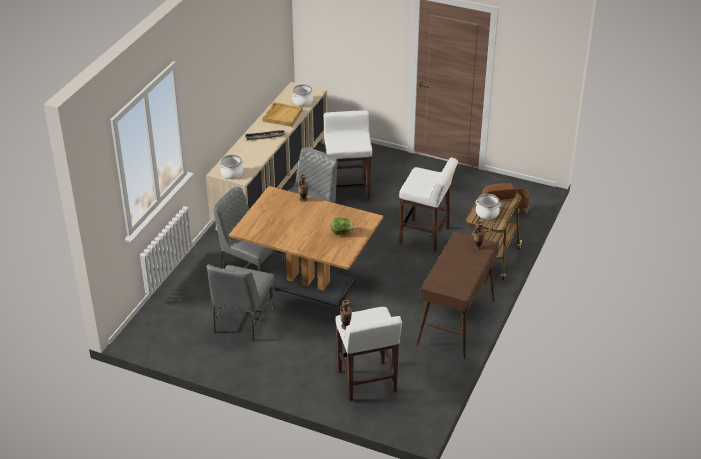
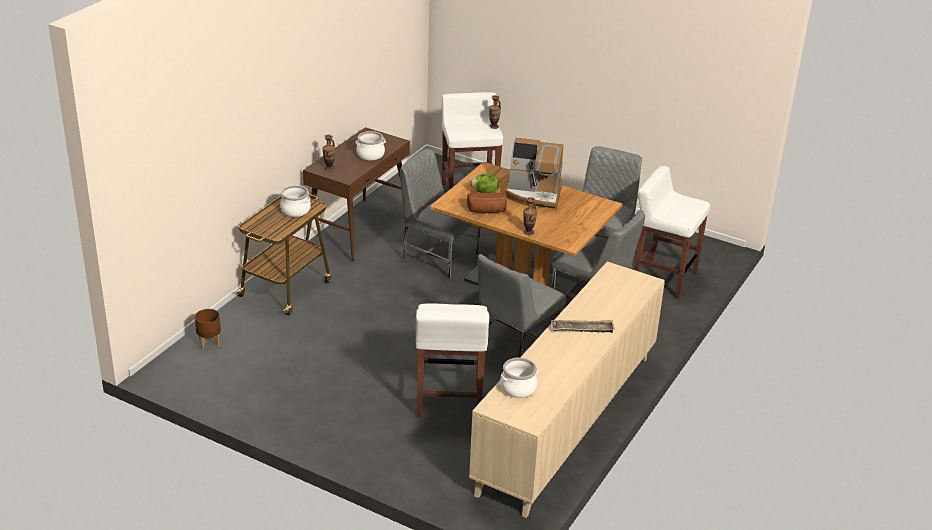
camera: 175 degrees left, 5 degrees down
(232, 173) = (627, 278): cooking pot -> cooking pot (370, 155)
(282, 115) = (554, 364): beige tray -> none
(301, 235) = (534, 195): none -> coffee machine
(380, 302) = (438, 256): none -> grey chair
(425, 235) = (356, 323): white stool -> white stool (663, 278)
(498, 196) = (269, 227): bread -> bread (487, 211)

